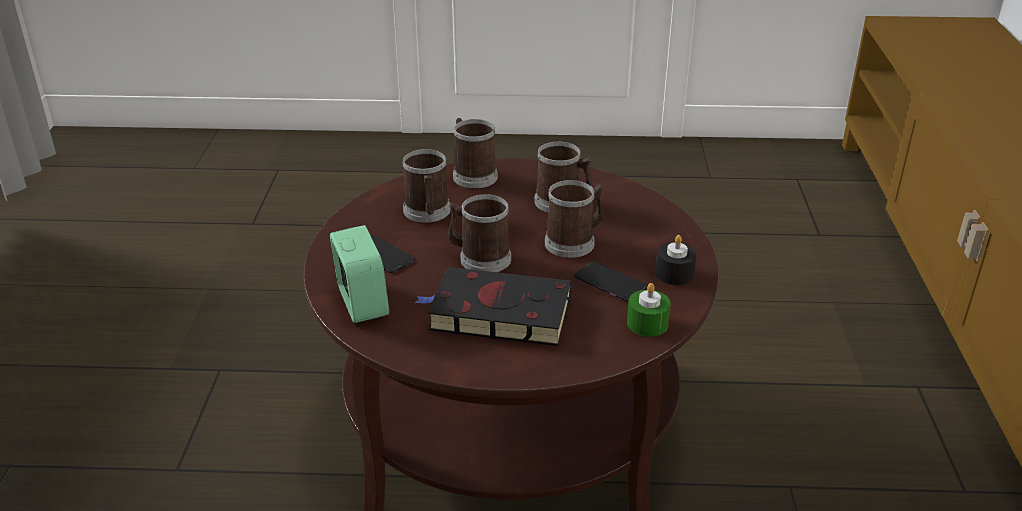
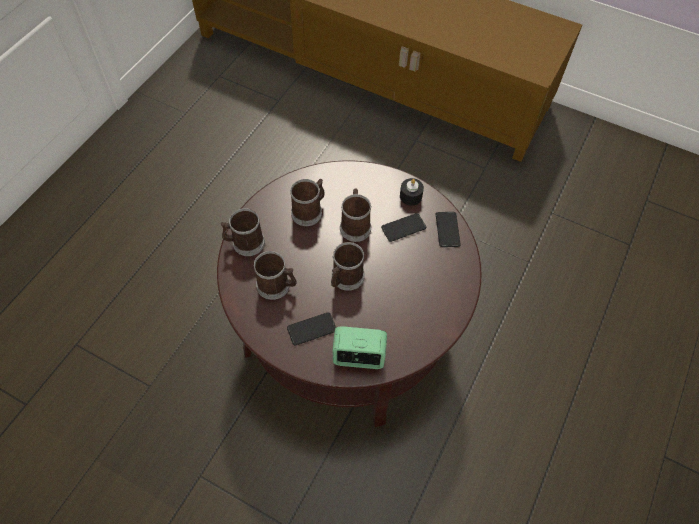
camera: 65 degrees left, 25 degrees up
(496, 313) = (404, 293): black book -> none
(647, 323) = (447, 229): green candle -> phone

